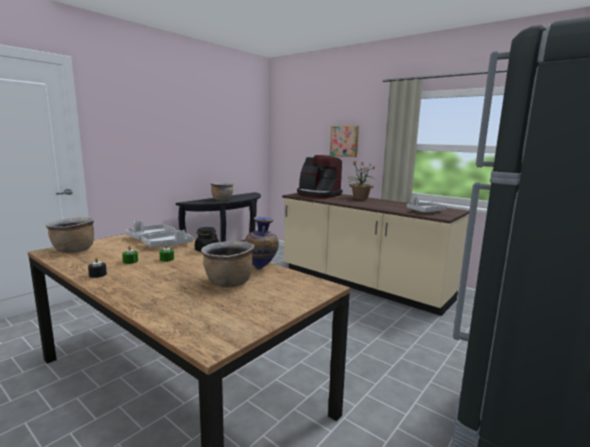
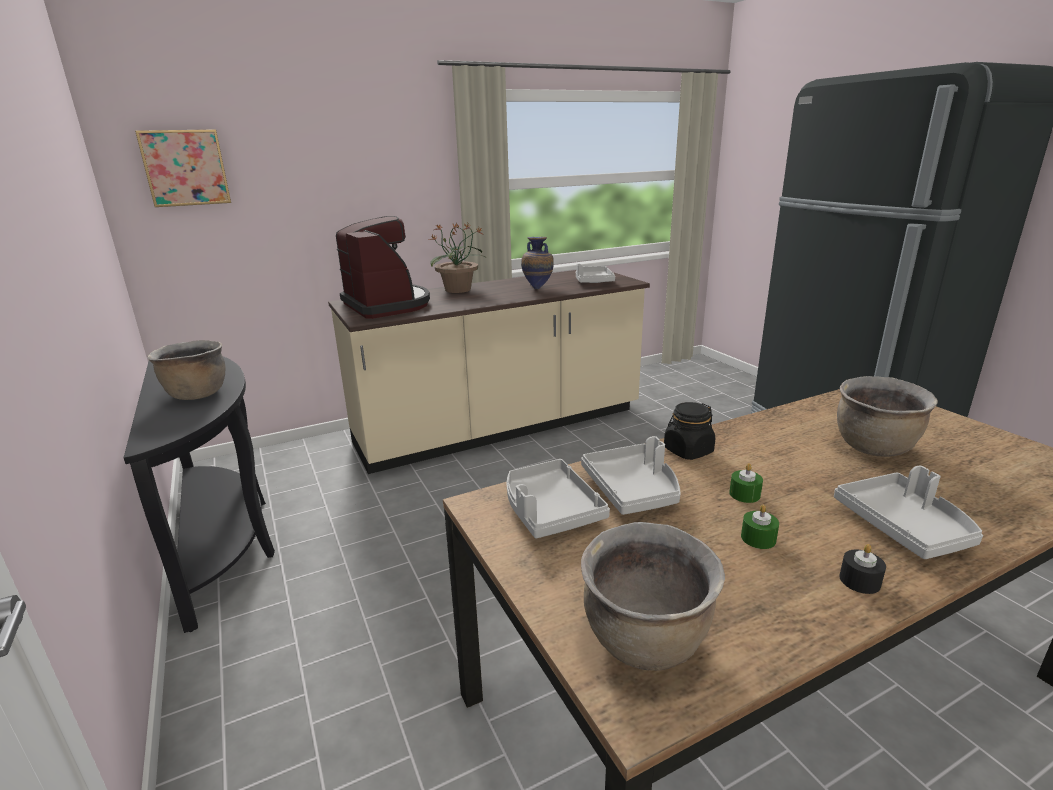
camera: 65 degrees left, 10 degrees up
(139, 284) = (904, 526): none -> grey tray
(262, 269) = (800, 418): vase -> vase (538, 288)
(318, 194) = (387, 305): coffee machine -> coffee machine turned 90 degrees counterclockwise
(344, 141) = (359, 185): picture -> picture (185, 168)

